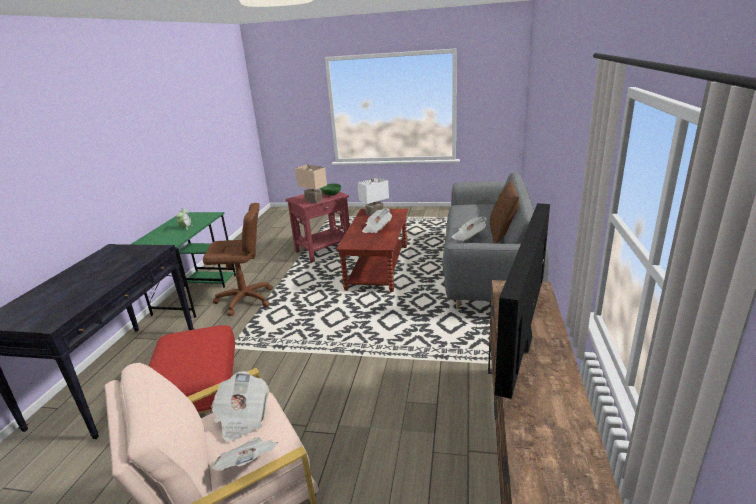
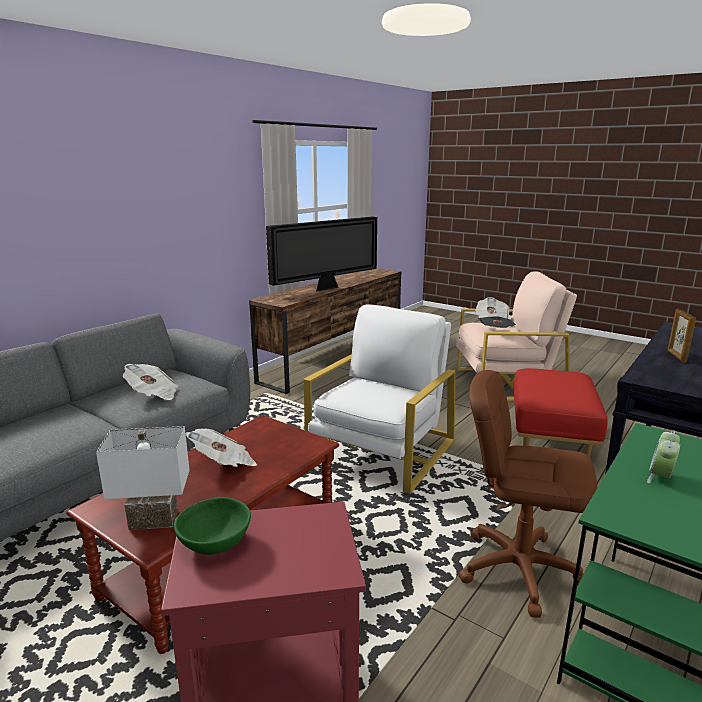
camera: 155 degrees left, 5 degrees down
(109, 275) = (676, 356): none -> picture frame
(313, 200) = (294, 525): beige table lamp -> none
(345, 337) = (381, 451): none -> white armchair
(502, 235) = (113, 387): brown pillow -> none

